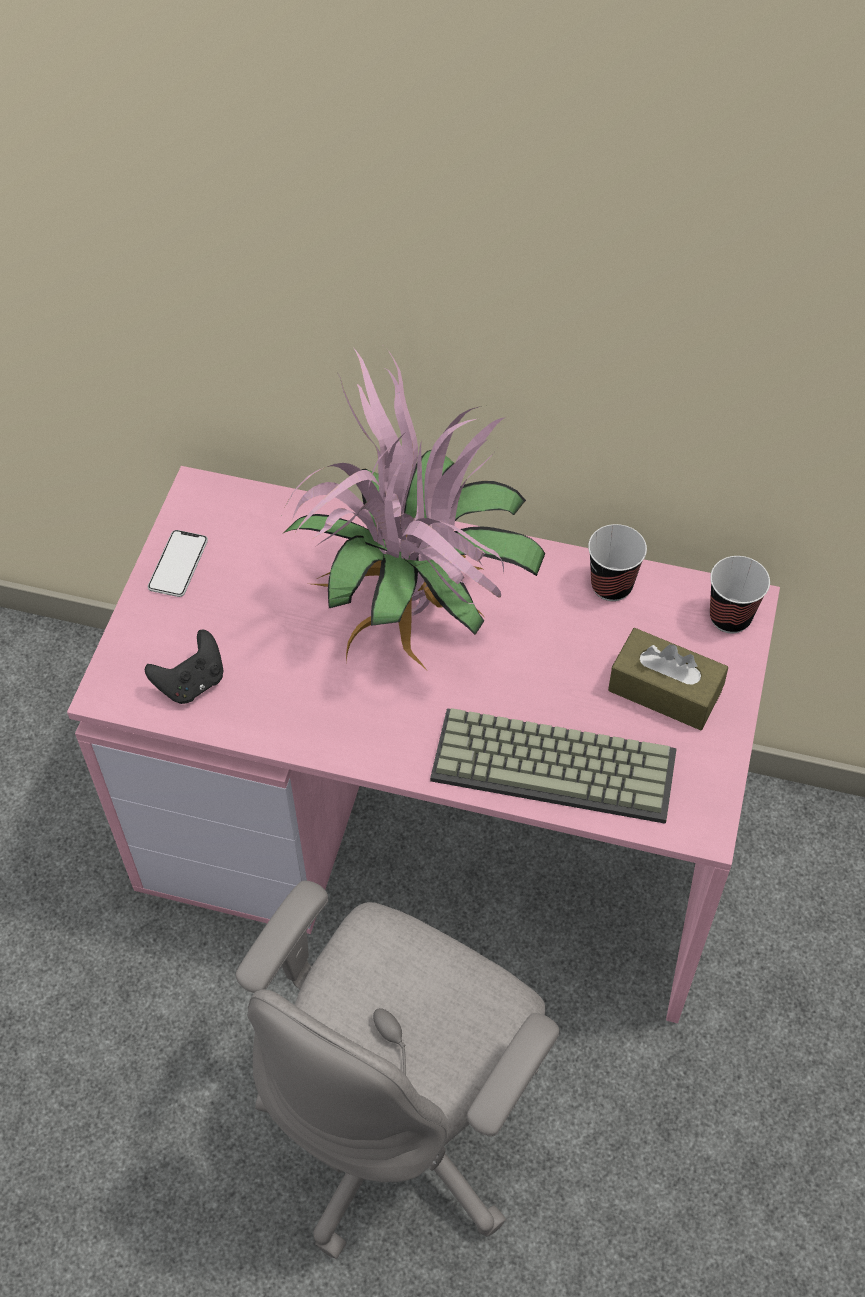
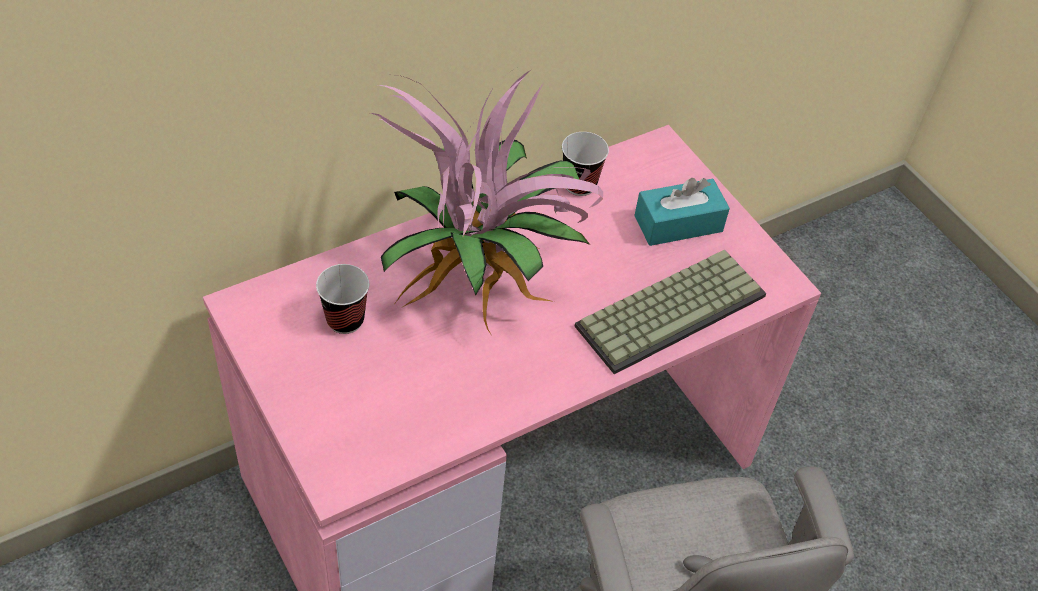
camera: 50 degrees left, 5 degrees down
(178, 564) = (283, 363): phone -> none
(192, 683) = (389, 432): black game controller -> none
(664, 690) = (678, 223): brown tissue box -> turquoise tissue box
(730, 617) = (663, 158): cup -> cup (345, 320)

